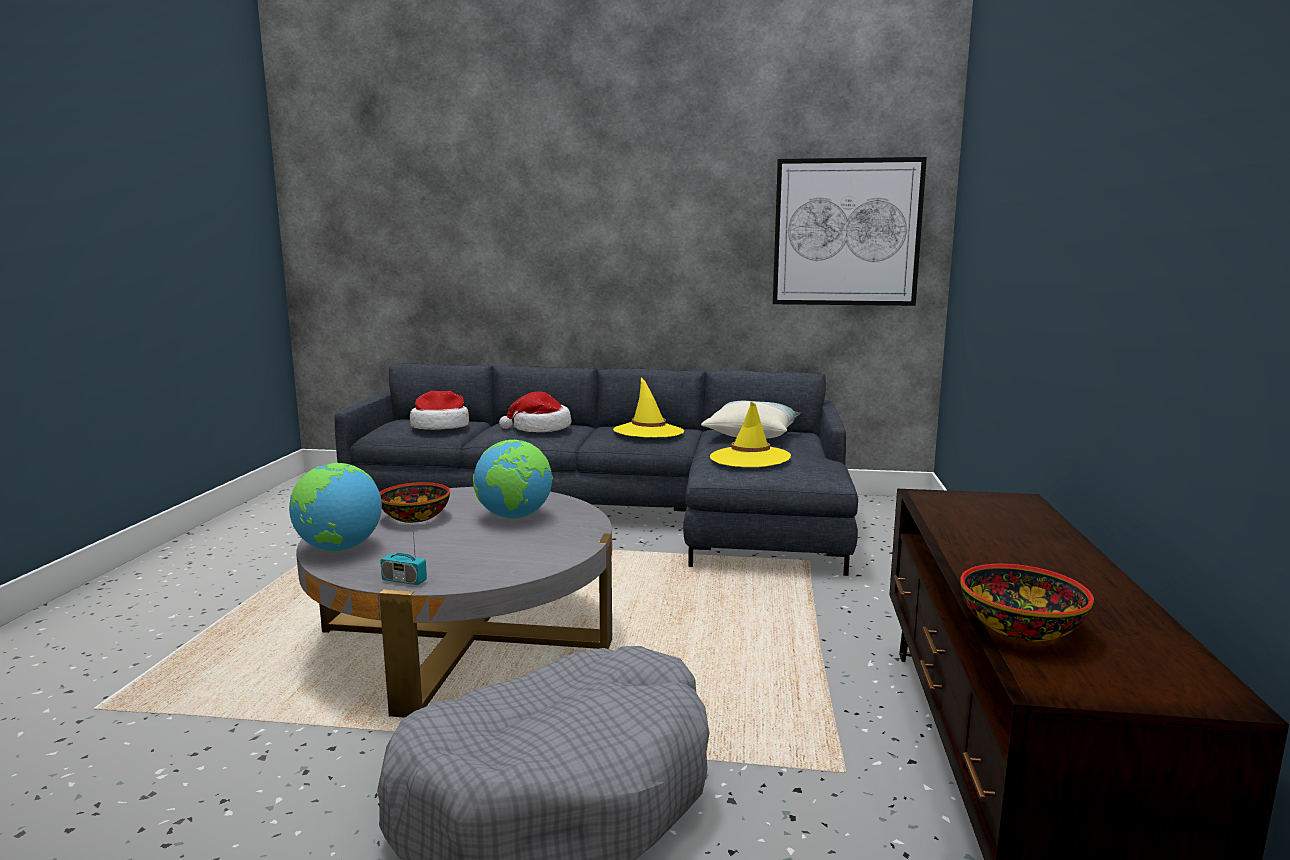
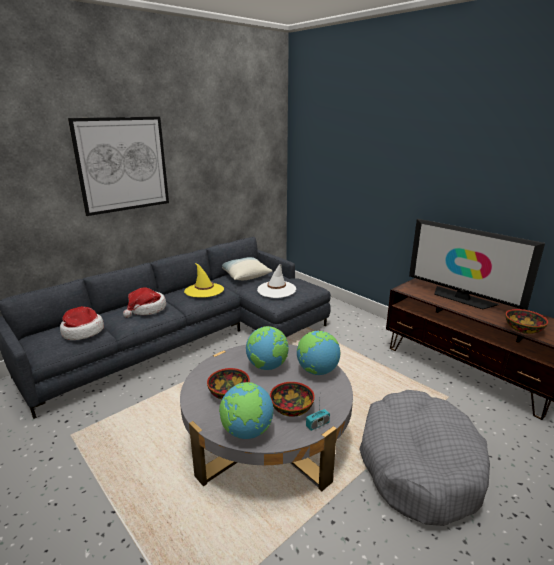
camera: 50 degrees left, 10 degrees up
(425, 556) = (291, 408): none -> bowl
(552, 545) = (317, 371): none -> globe
(750, 457) = (276, 289): yellow hat -> white hat
(846, 232) = (251, 166): picture -> picture (123, 164)
(1028, 544) = (462, 298): none -> television

